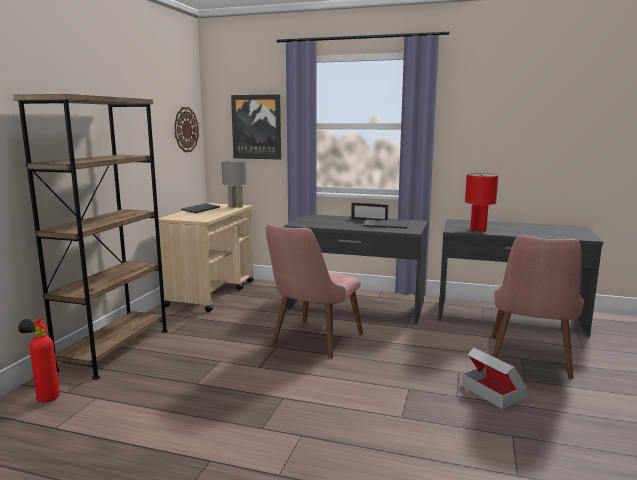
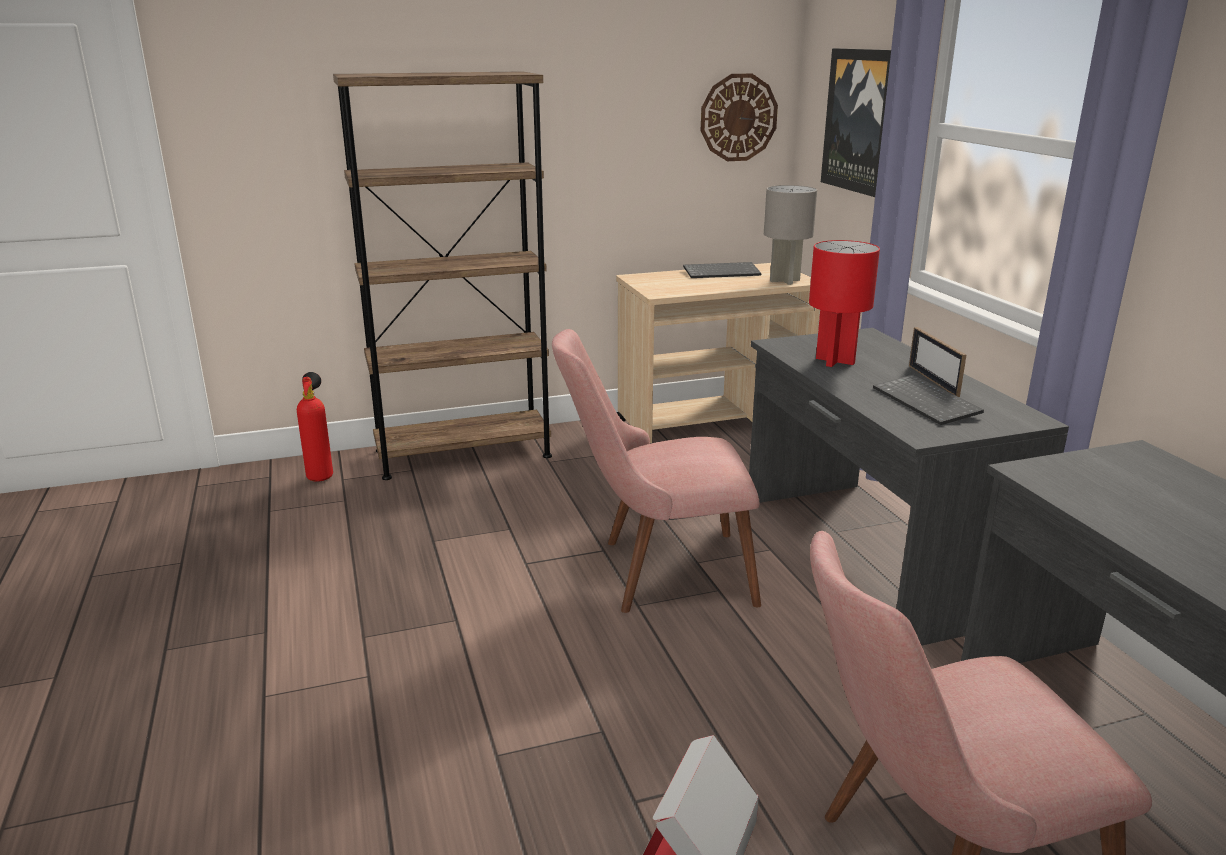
camera: 55 degrees right, 10 degrees up
(477, 230) = (1097, 496): red table lamp -> red table lamp (834, 360)

